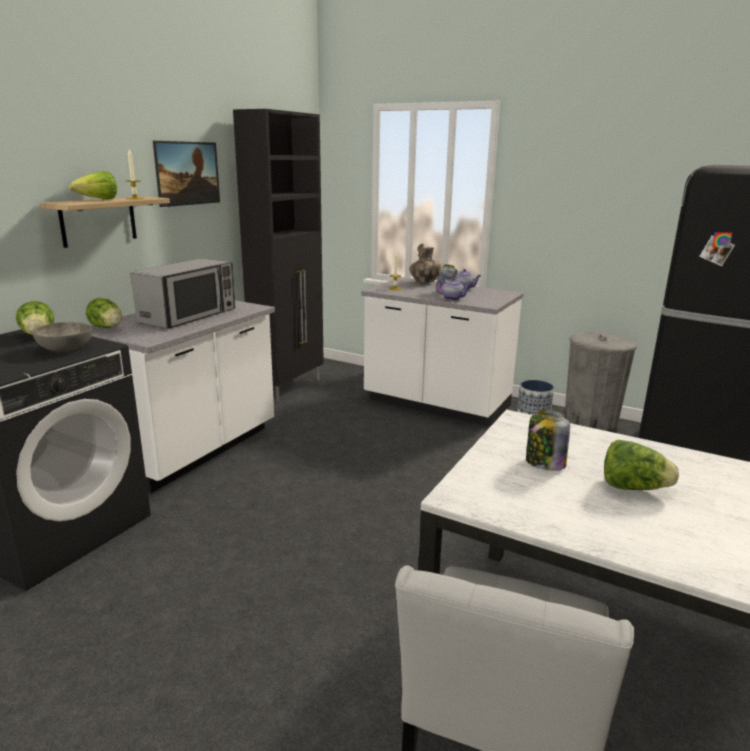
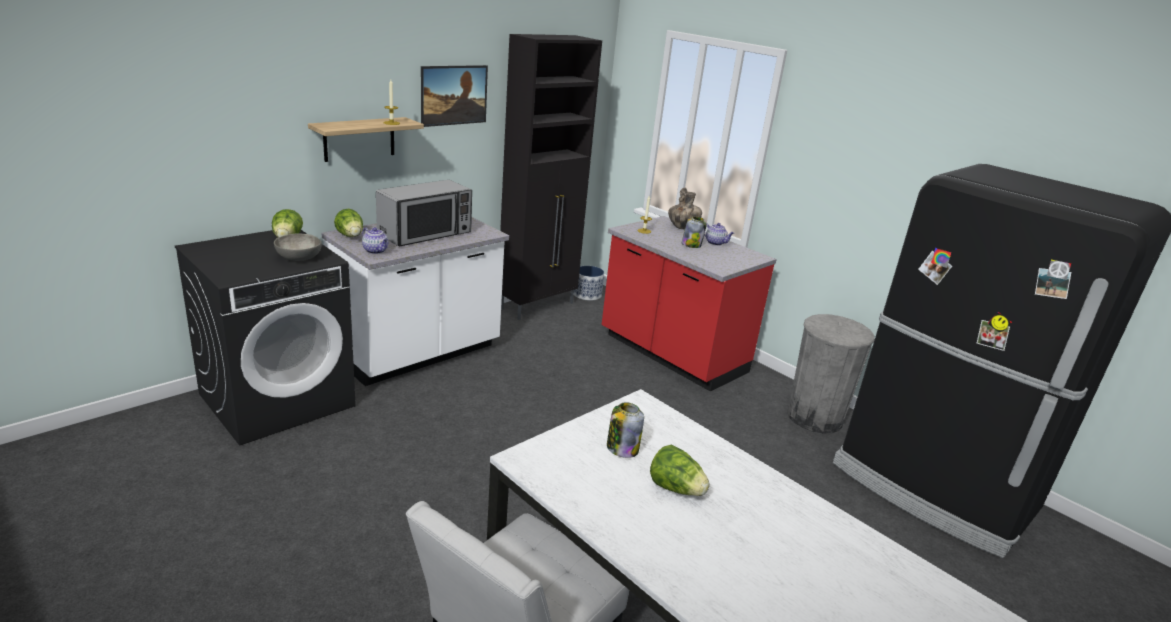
camera: 15 degrees right, 5 degrees up
(98, 200) = (358, 122): lettuce -> none
(436, 404) = (671, 355): white counter -> red counter
(453, 298) = (691, 254): teapot -> teapot (376, 251)
(533, 413) = (767, 386): planter -> planter (587, 294)

